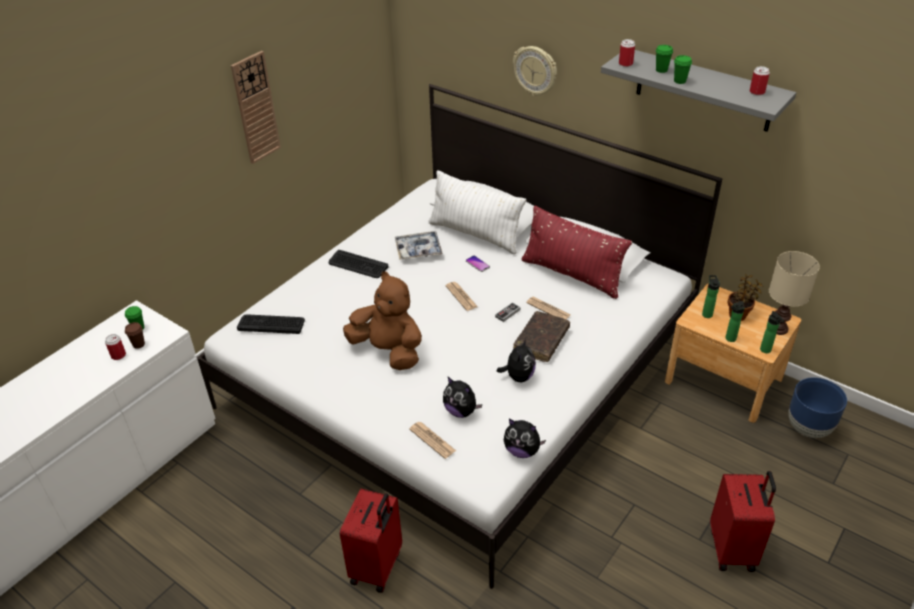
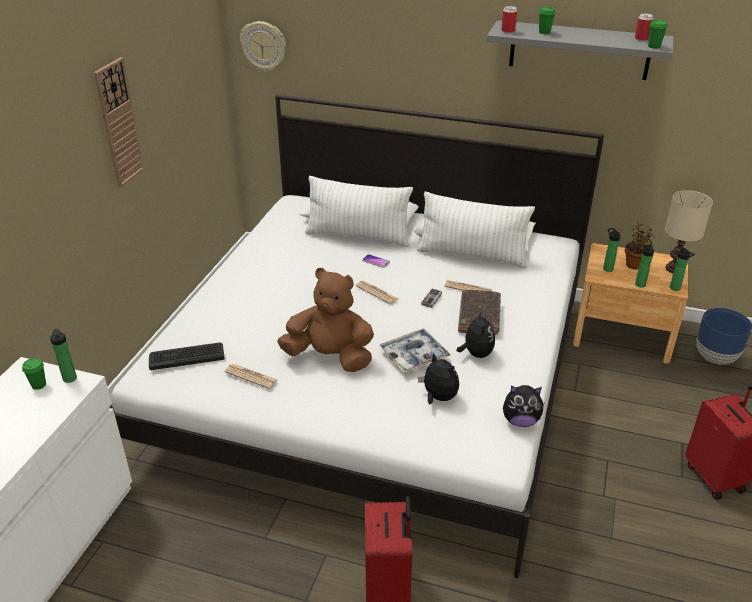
camera: 20 degrees left, 5 degrees down
(118, 355) = (27, 419): can -> none
(138, 344) = (48, 402): brown cup -> none
(162, 328) = (70, 380): none -> bottle
(358, 265) = (252, 283): keyboard -> none
(418, 250) = (308, 259): tray -> tray (414, 355)
(432, 440) = (425, 431): newspaper -> newspaper (251, 376)
(461, 411) = (438, 397): plush toy -> plush toy turned 150 degrees counterclockwise
(535, 71) = (396, 61): wall clock -> wall clock (264, 46)
(572, 275) = (472, 255): red pillow -> white pillow
(679, 81) = (568, 38): green cup -> green cup (654, 46)

